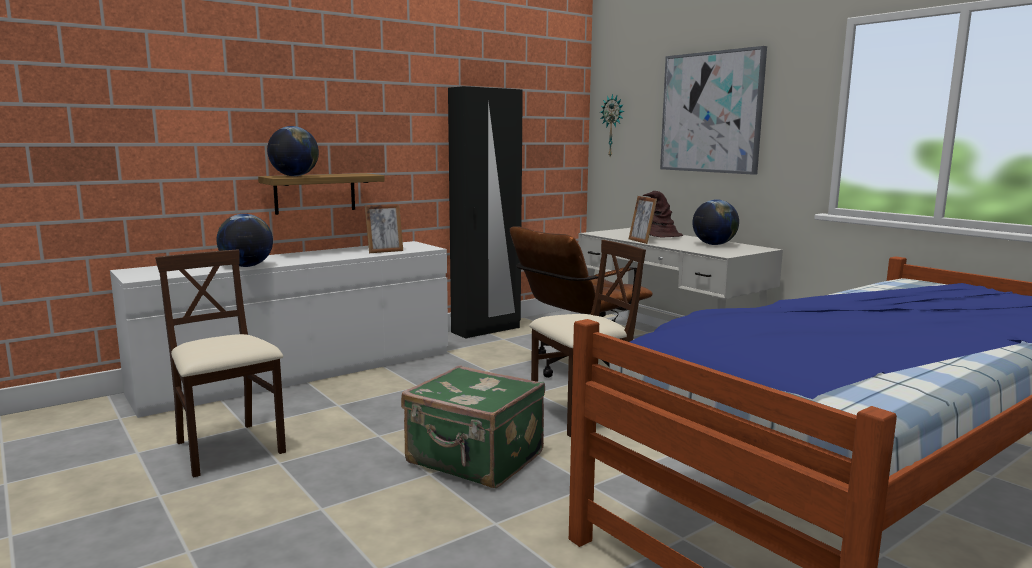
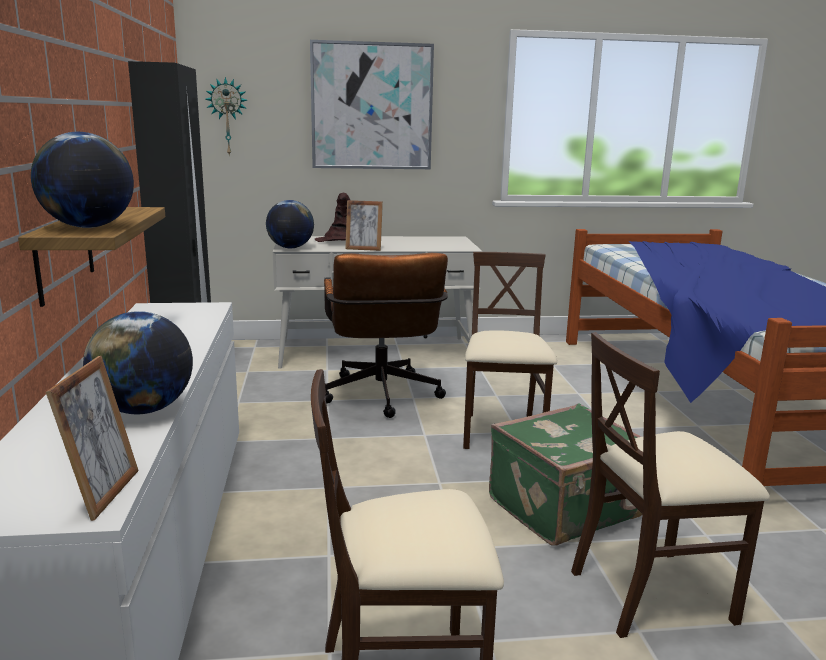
camera: 60 degrees left, 5 degrees up
(375, 508) = (651, 593): none -> beige chair
(385, 251) = (189, 325): picture frame -> picture frame (103, 493)
(714, 244) = (417, 241): globe -> globe (290, 248)

